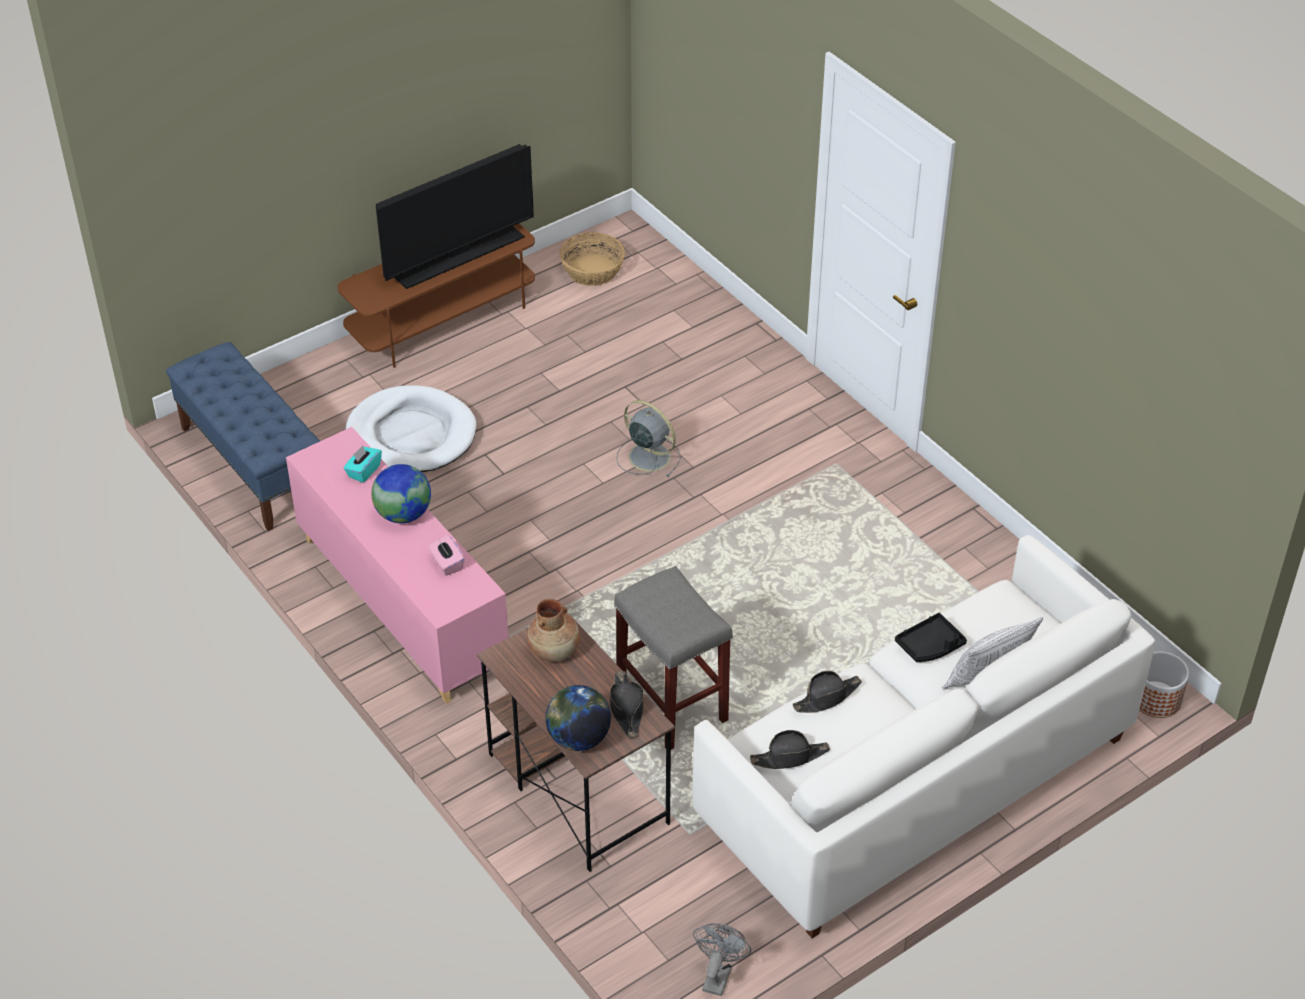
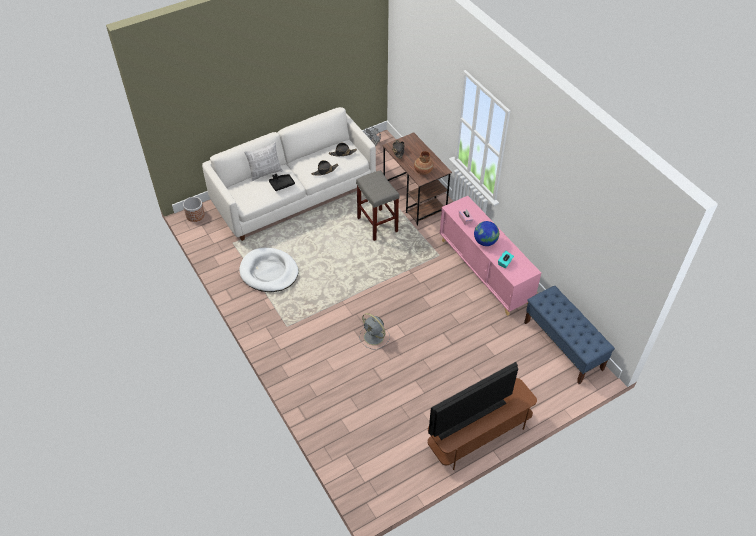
camera: 175 degrees left, 5 degrees up
(412, 434) = (488, 358): white dog bed -> white dog bed (269, 272)
(578, 738) = (415, 143): globe -> none
(592, 271) = (393, 468): basket -> none

